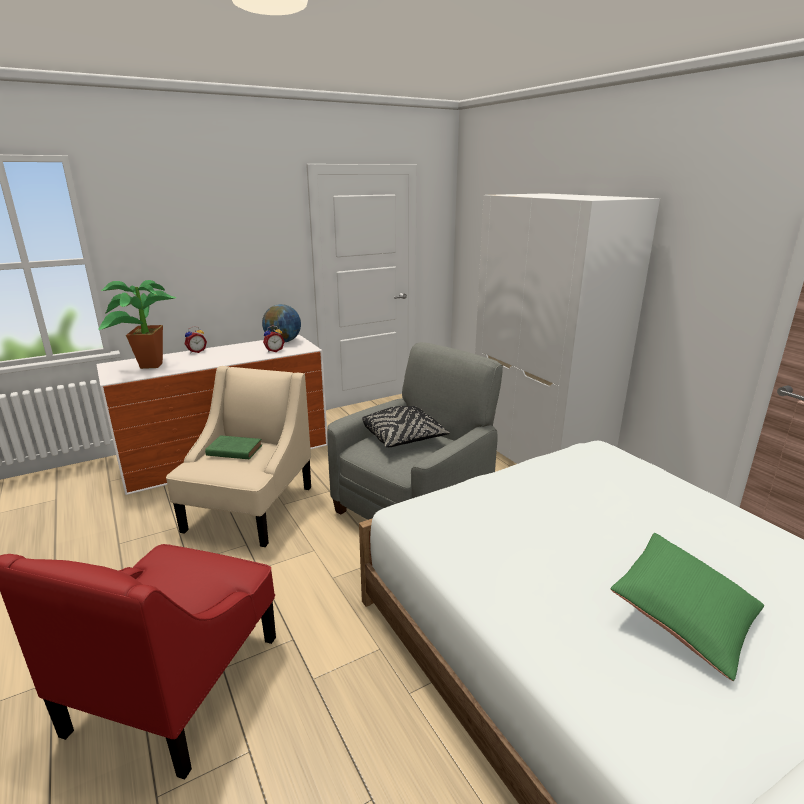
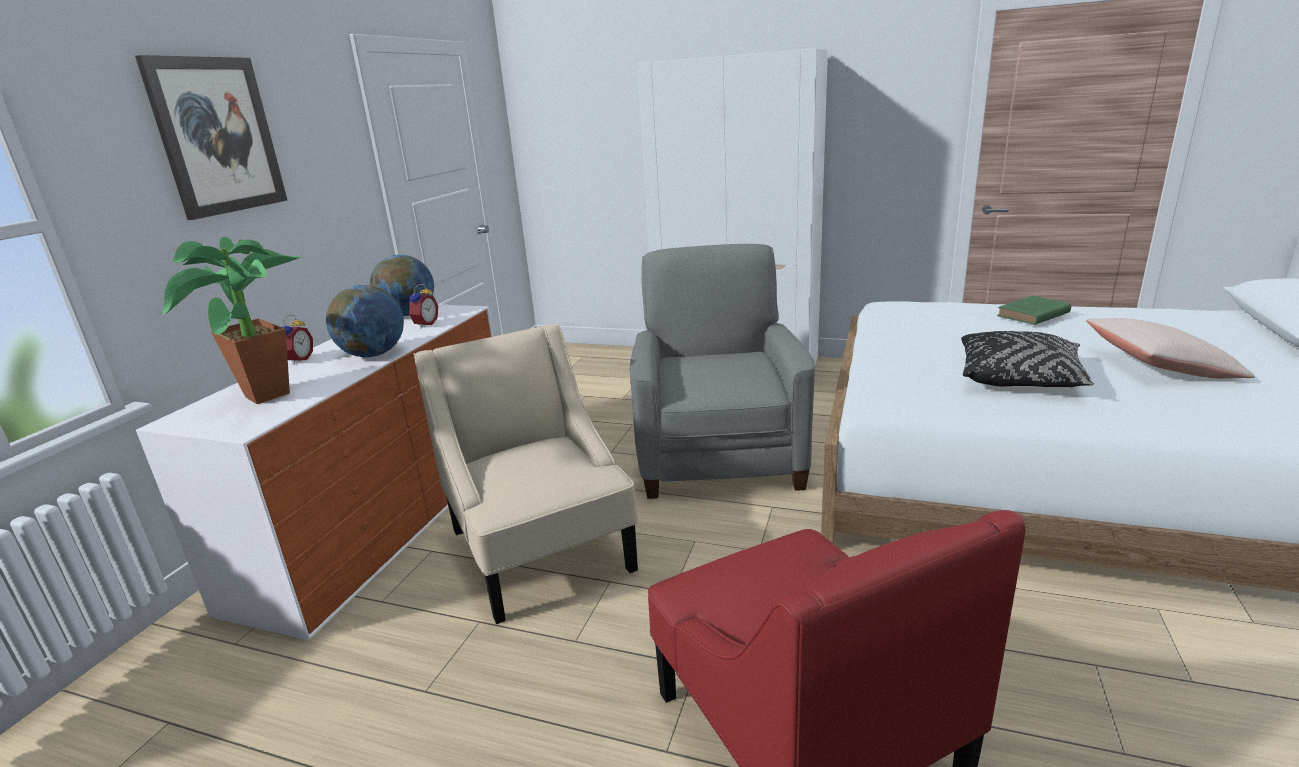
camera: 40 degrees left, 0 degrees up
(192, 223) = (217, 136): none -> picture
(220, 360) = (373, 355): none -> globe
(233, 450) = (523, 462): green book -> green book (1032, 315)
(403, 438) = (704, 367): black pillow -> black pillow (1019, 378)
(683, 616) = (1160, 367): green pillow -> beige pillow

